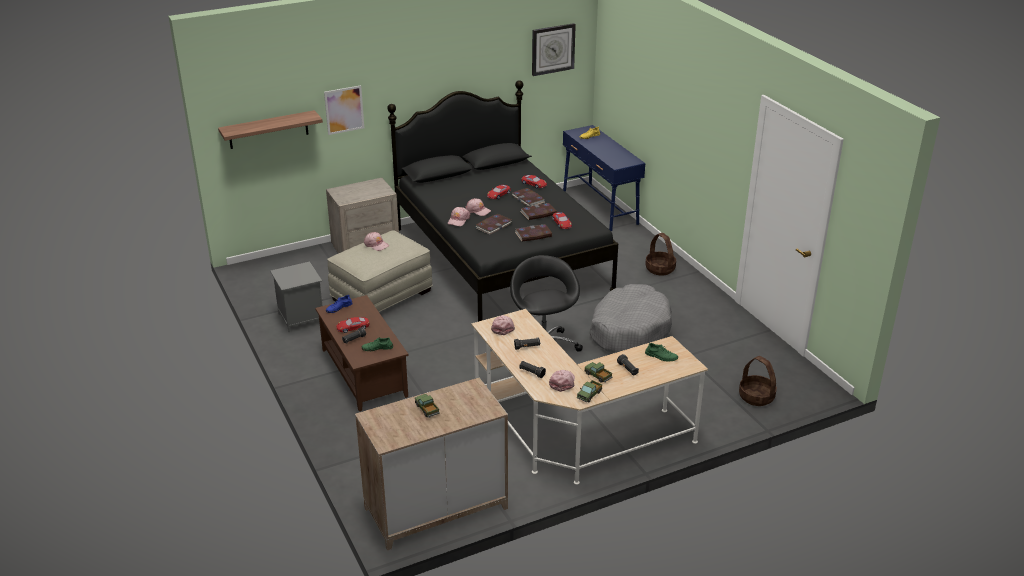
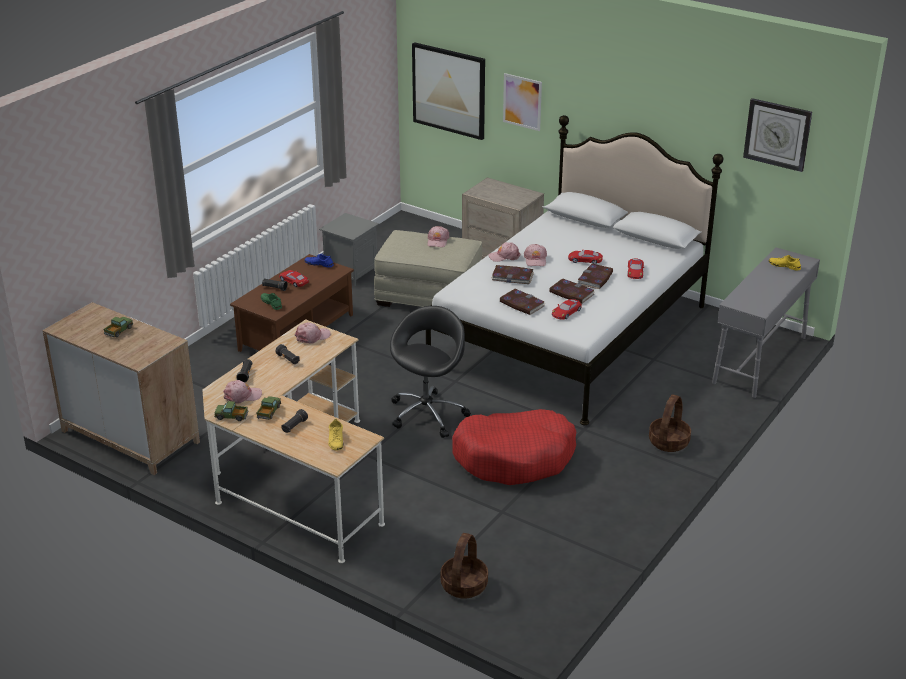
camera: 60 degrees right, 0 degrees up
(268, 130) = (449, 90): shelf -> picture
(501, 258) = (570, 335): black bed -> white bed
(599, 207) = (758, 360): blue console table -> grey console table
(629, 330) = (515, 457): grey dog bed -> red dog bed
(661, 356) = (336, 440): green shoe -> yellow shoe

